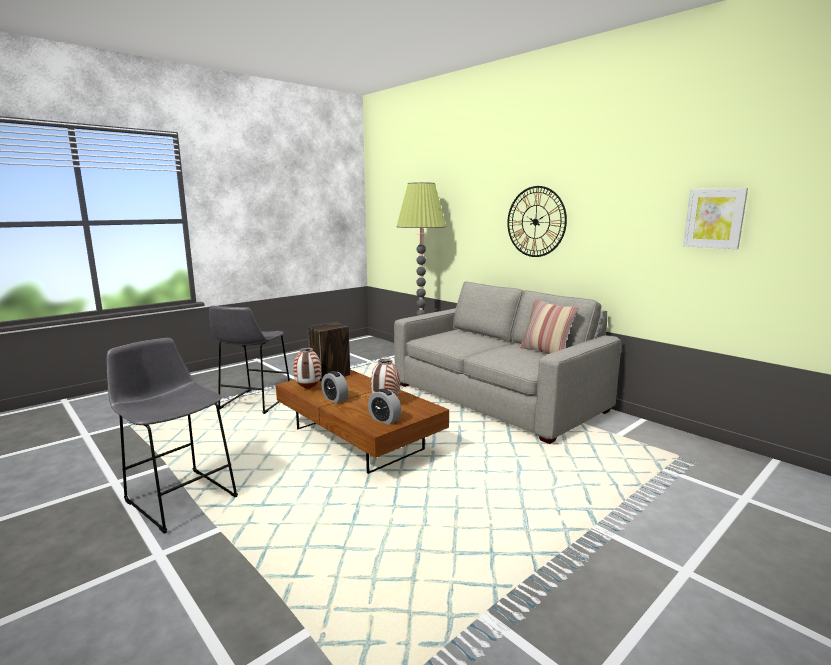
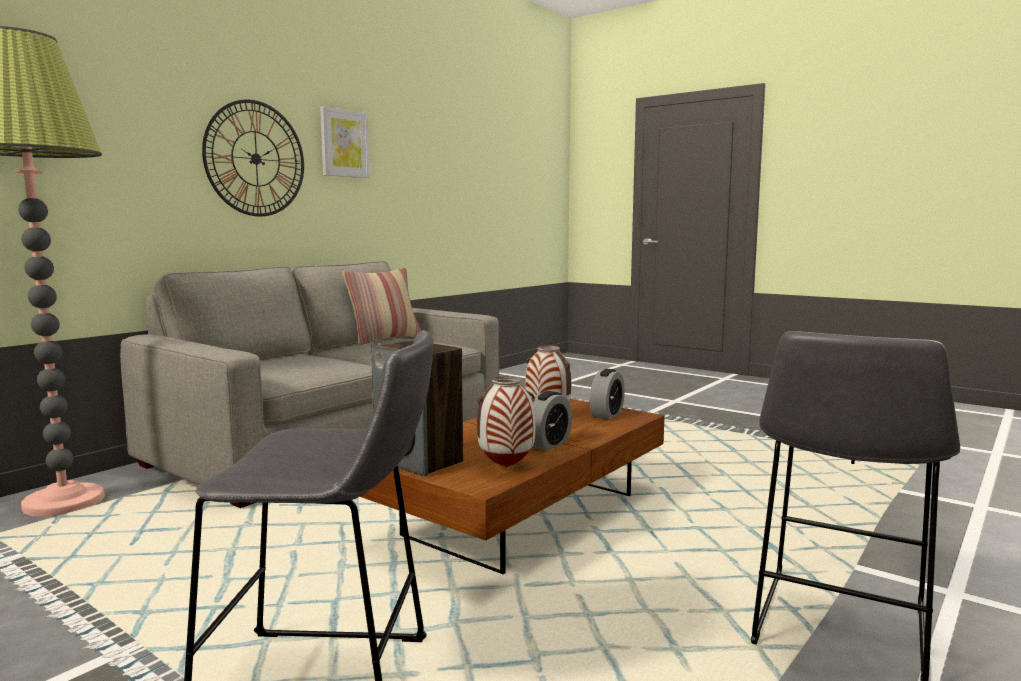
camera: 100 degrees left, 5 degrees down
(714, 218) = (437, 165): picture -> picture (344, 143)

